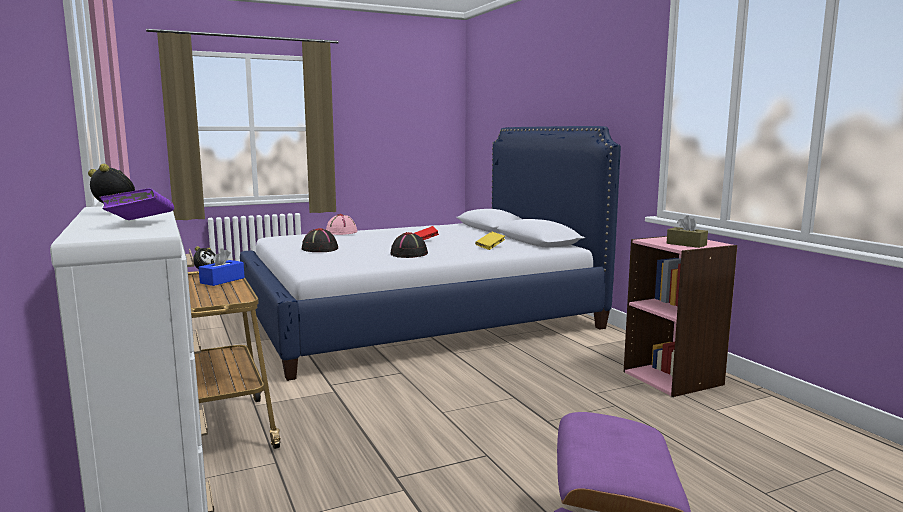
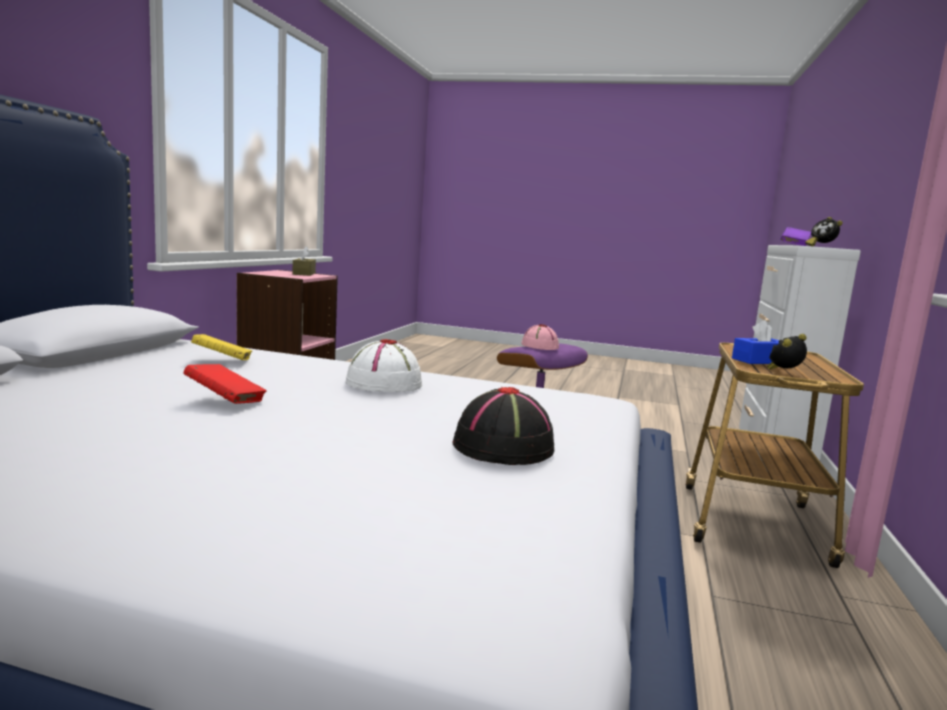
camera: 140 degrees left, 0 degrees up
(341, 232) = (243, 518): pink hat -> pink hat (539, 346)
(409, 254) = (383, 384): black hat -> white hat

